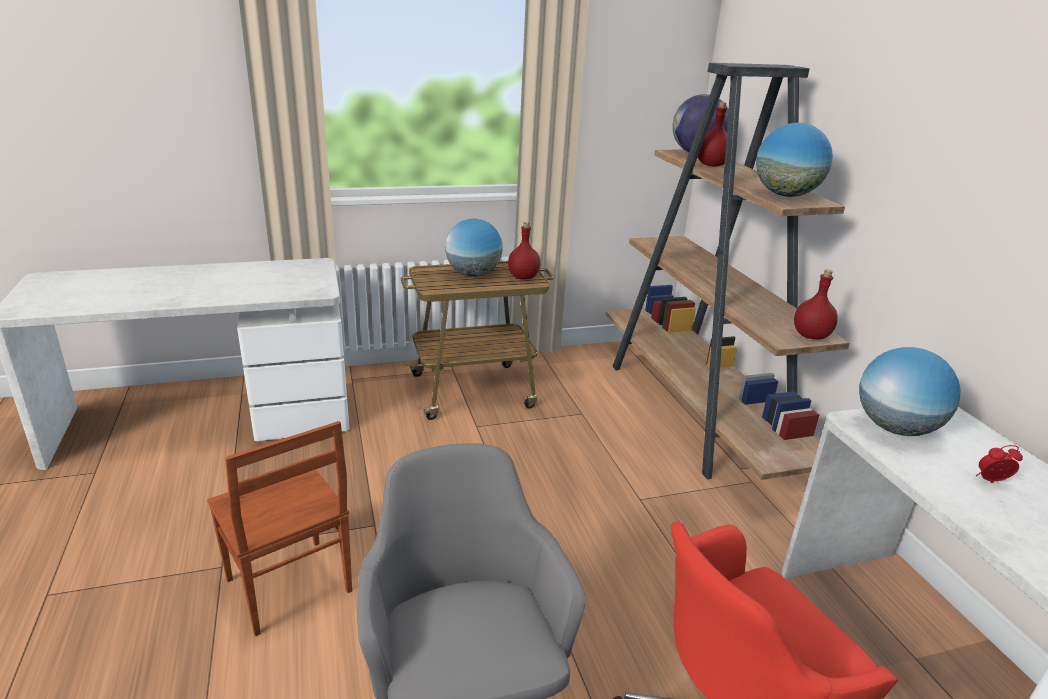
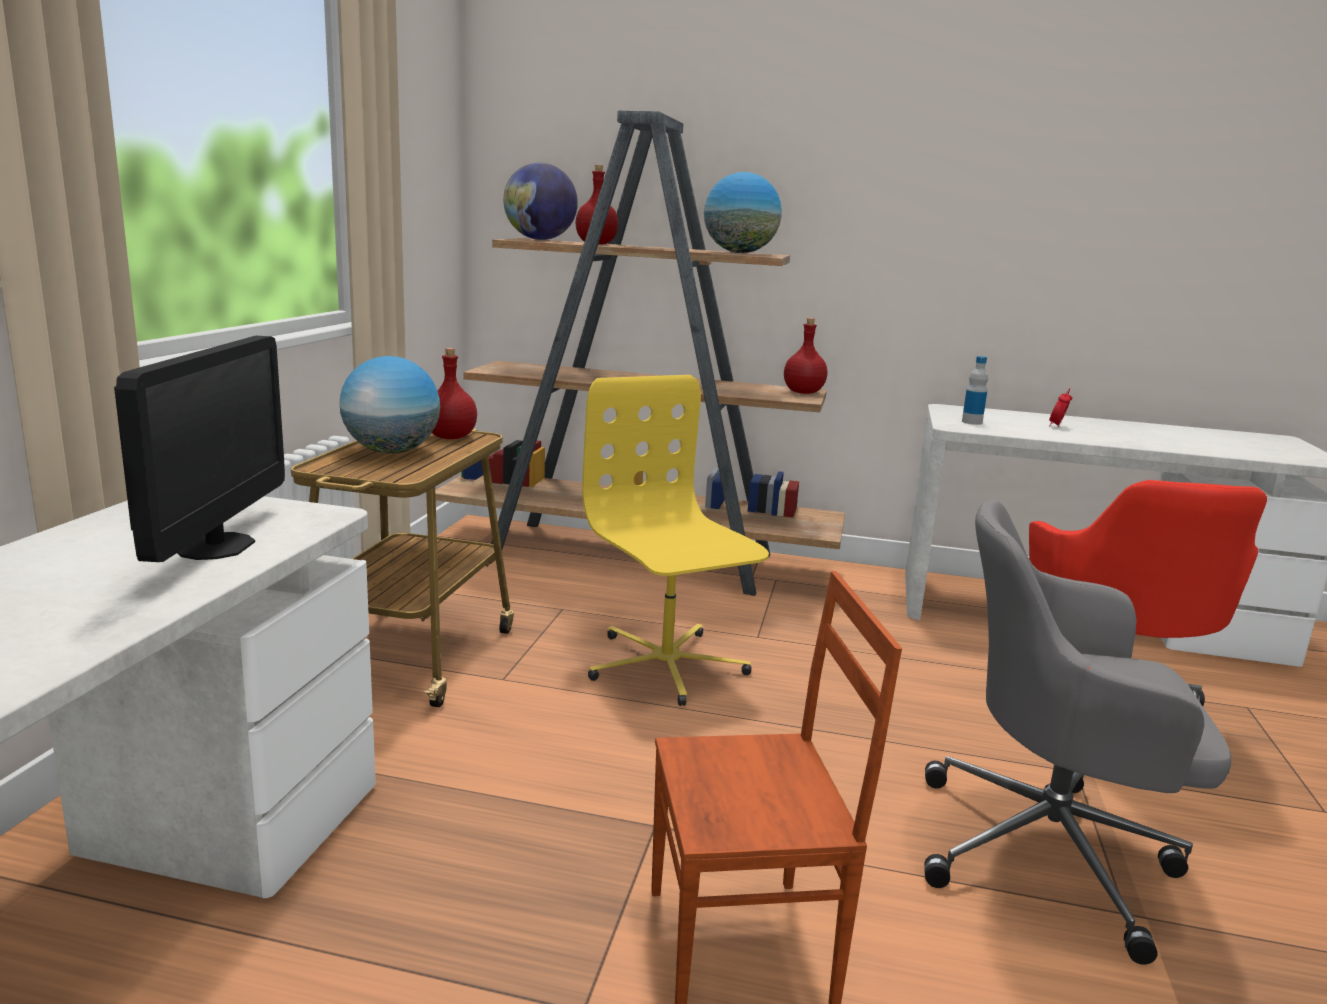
camera: 60 degrees left, 10 degrees down
(261, 288) = (215, 546): none -> monitor
(552, 474) = (665, 665): none -> yellow office chair
(895, 428) = (972, 422): globe -> bottle

